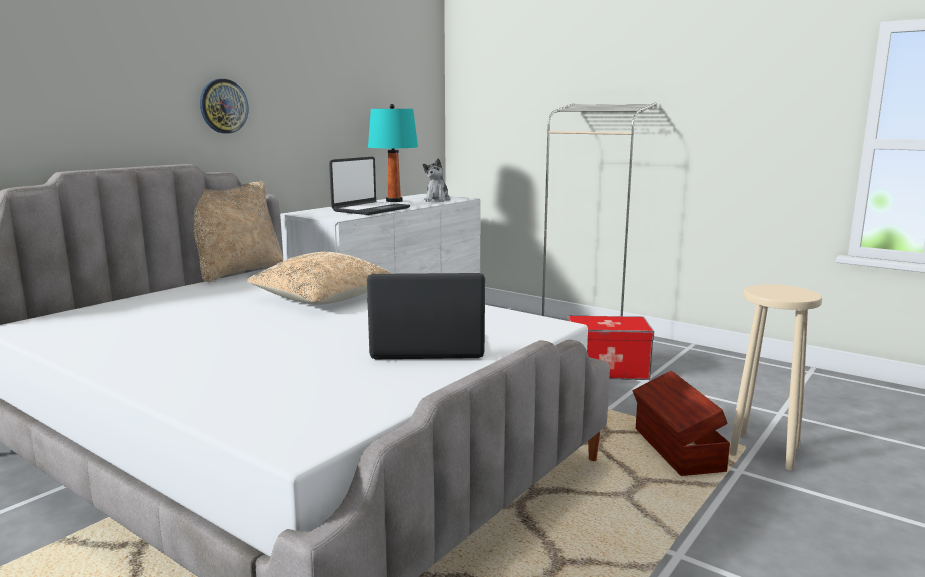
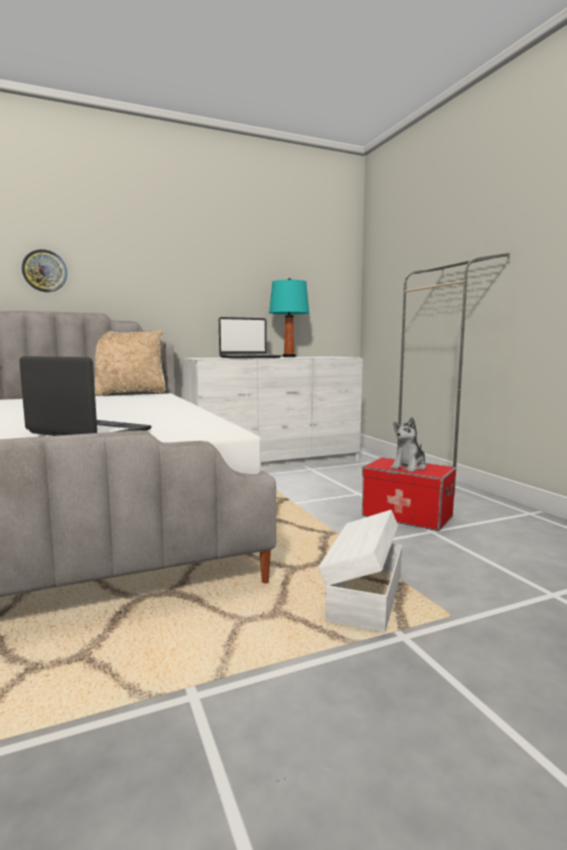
camera: 30 degrees right, 5 degrees down
(223, 106) = (141, 276): wall clock -> wall clock (44, 271)
(324, 296) = (133, 406): beige pillow -> none
(437, 200) = (323, 357): plush toy -> plush toy (409, 467)
(677, 450) = (364, 597): brown storage box -> white storage box
(763, 451) = (468, 626): beige stool -> none

